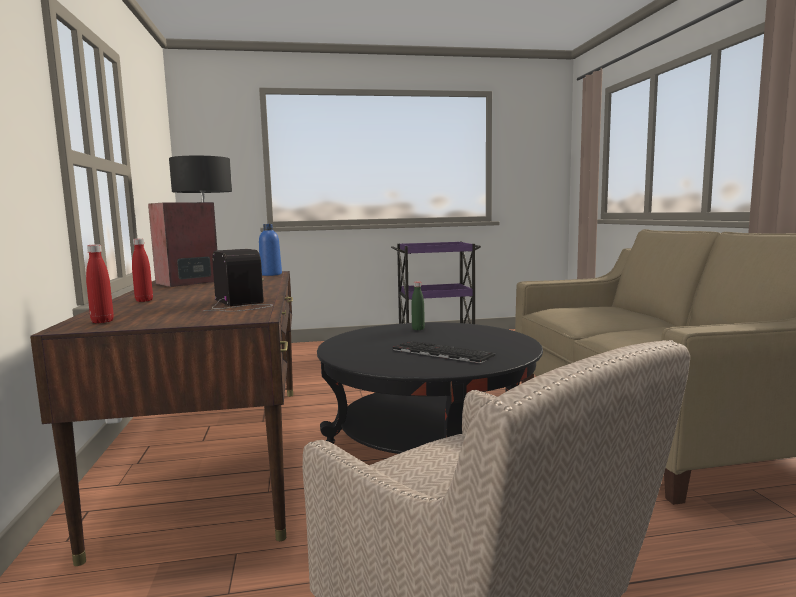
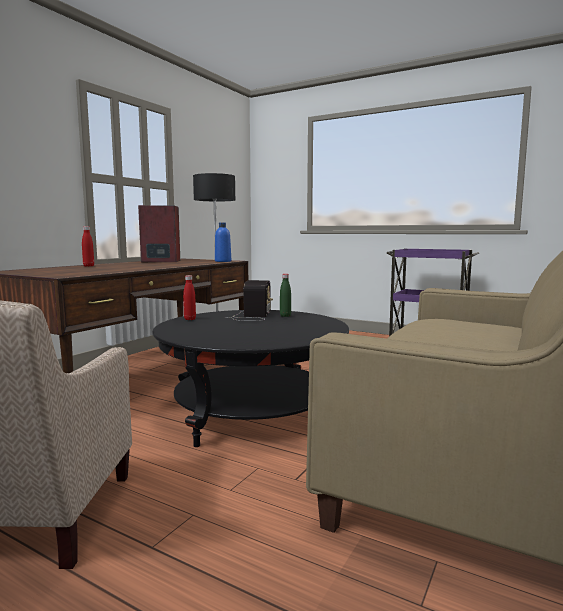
camera: 40 degrees right, 0 degrees up
(102, 321) = (20, 270): red bottle -> red bottle (190, 319)
(240, 304) = (103, 271): radio -> radio (252, 316)
(440, 352) = (235, 331): keyboard -> none

